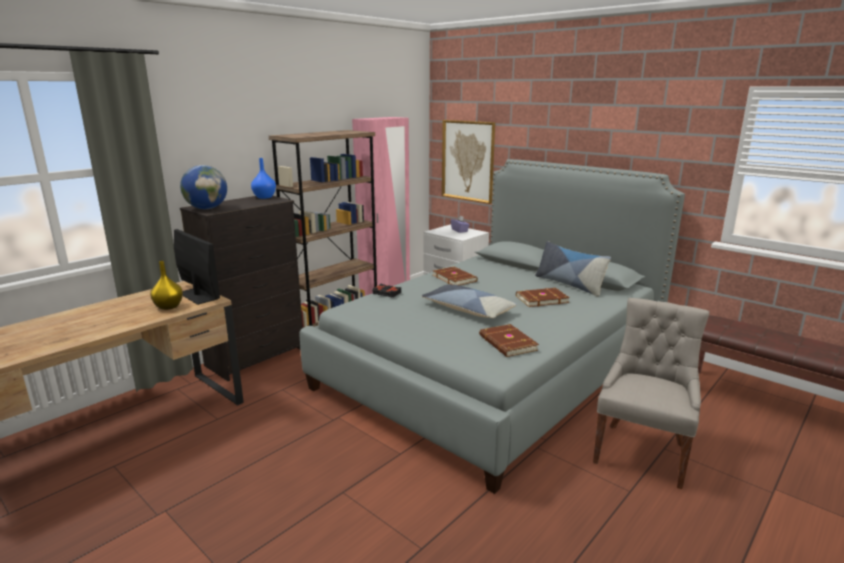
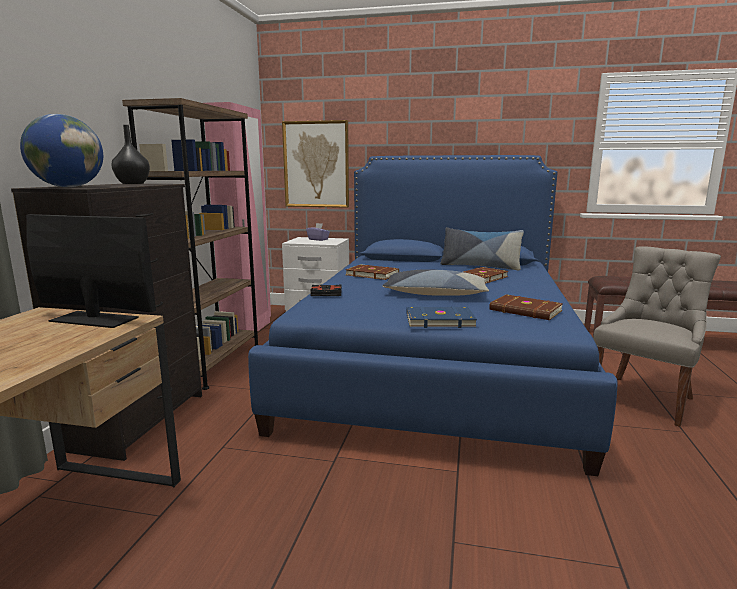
camera: 30 degrees left, 5 degrees down
(169, 306) = (61, 338): yellow vase -> none
(264, 197) = (132, 183): blue vase -> black vase
(422, 336) = (439, 320): none -> blue book
(493, 368) = (435, 364): grey bed -> blue bed
(642, 452) = (643, 398): grey chair -> grey chair turned 45 degrees clockwise

